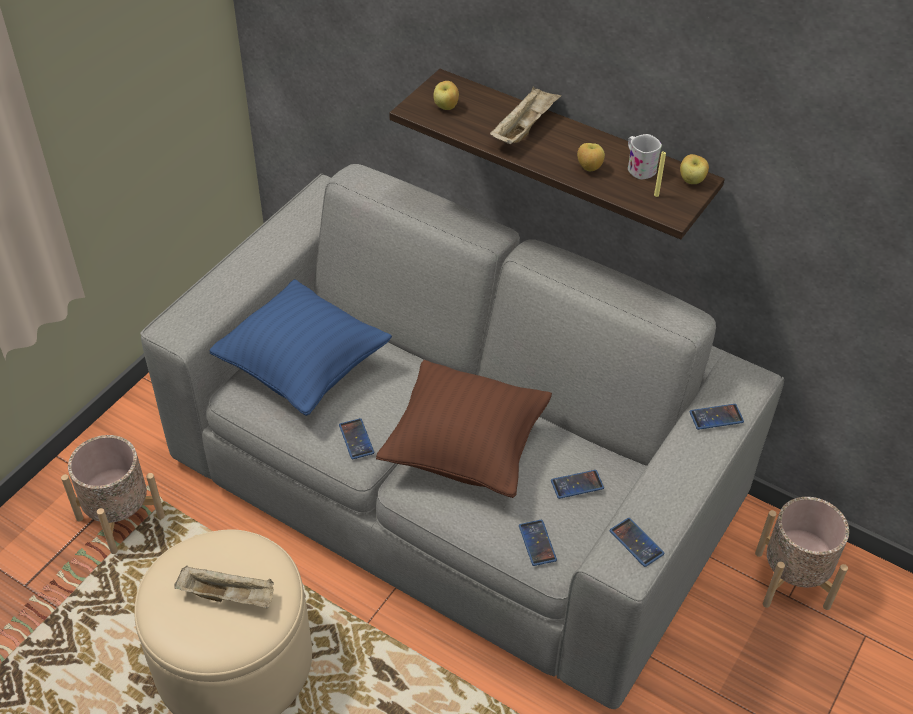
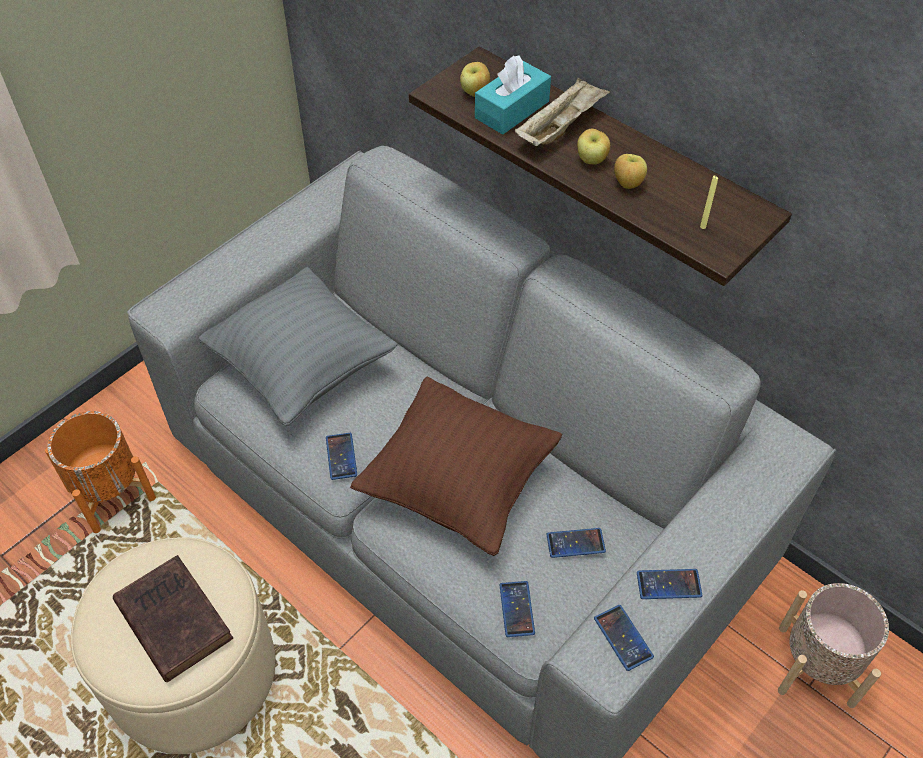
camera: 10 degrees right, 5 degrees up
(121, 517) = (112, 493): beige planter -> orange planter
(229, 596) = (172, 618): beige tray -> brown book
(303, 369) = (302, 367): blue pillow -> grey pillow
(480, 118) = (512, 110): none -> turquoise tissue box
(638, 168) = (688, 189): white mug -> none
(691, 181) = (750, 213): apple -> apple (591, 160)
(716, 417) = (746, 491): phone -> phone (669, 584)

